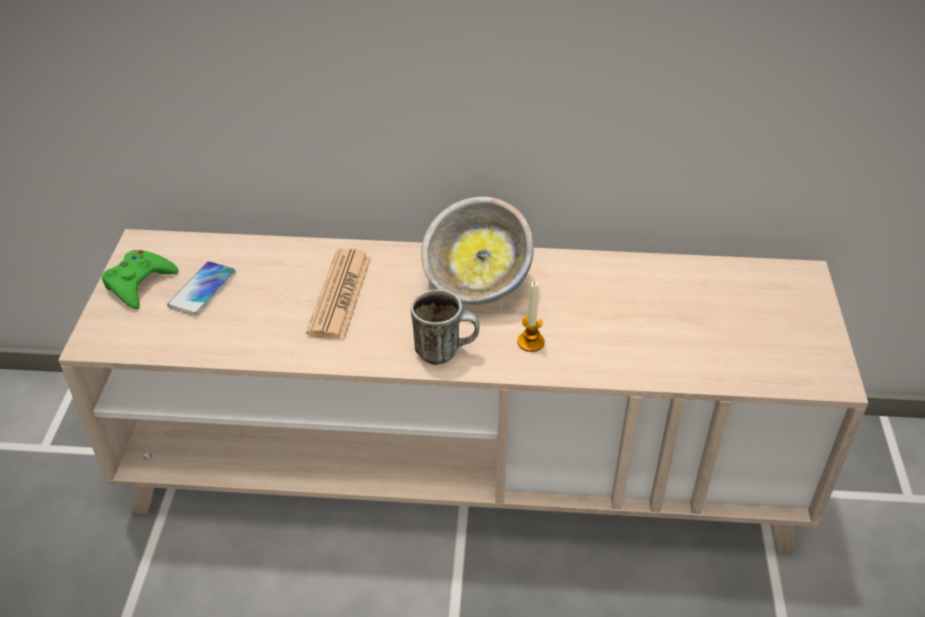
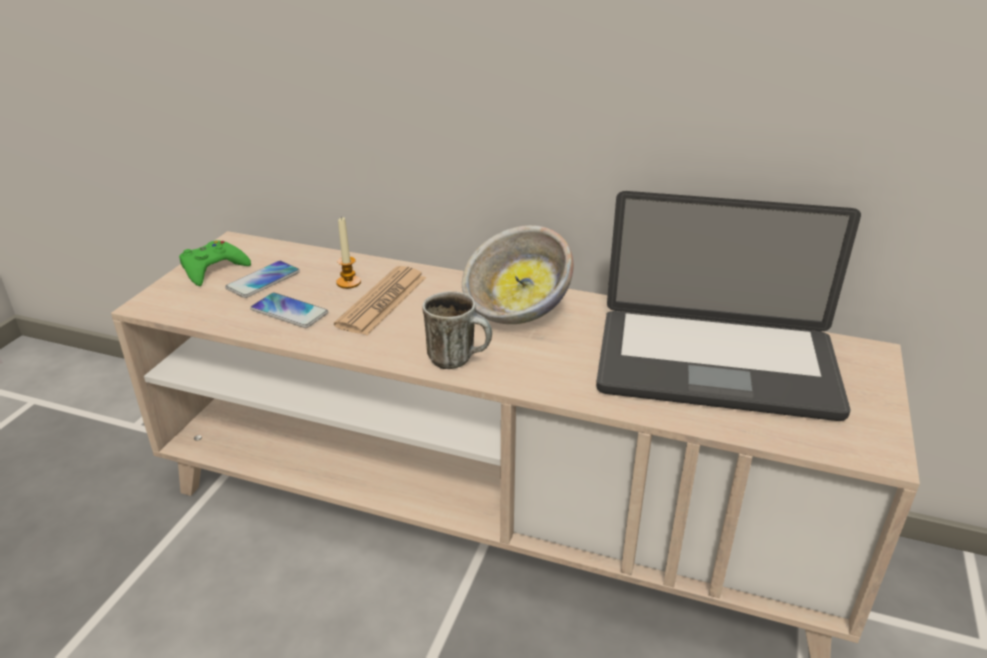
camera: 15 degrees right, 10 degrees down
(251, 324) = (289, 311): none -> phone
(530, 342) = (548, 365): candle -> candle (348, 282)
(678, 315) = (715, 366): none -> laptop

